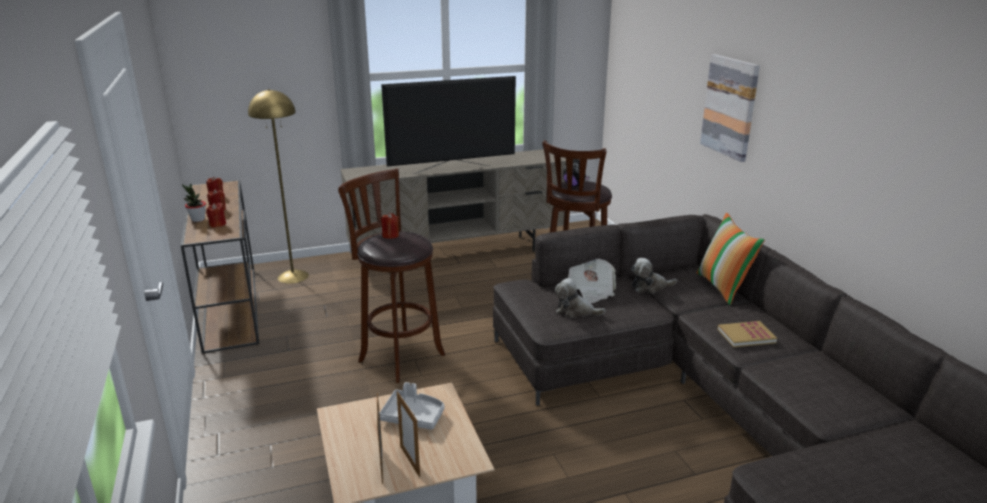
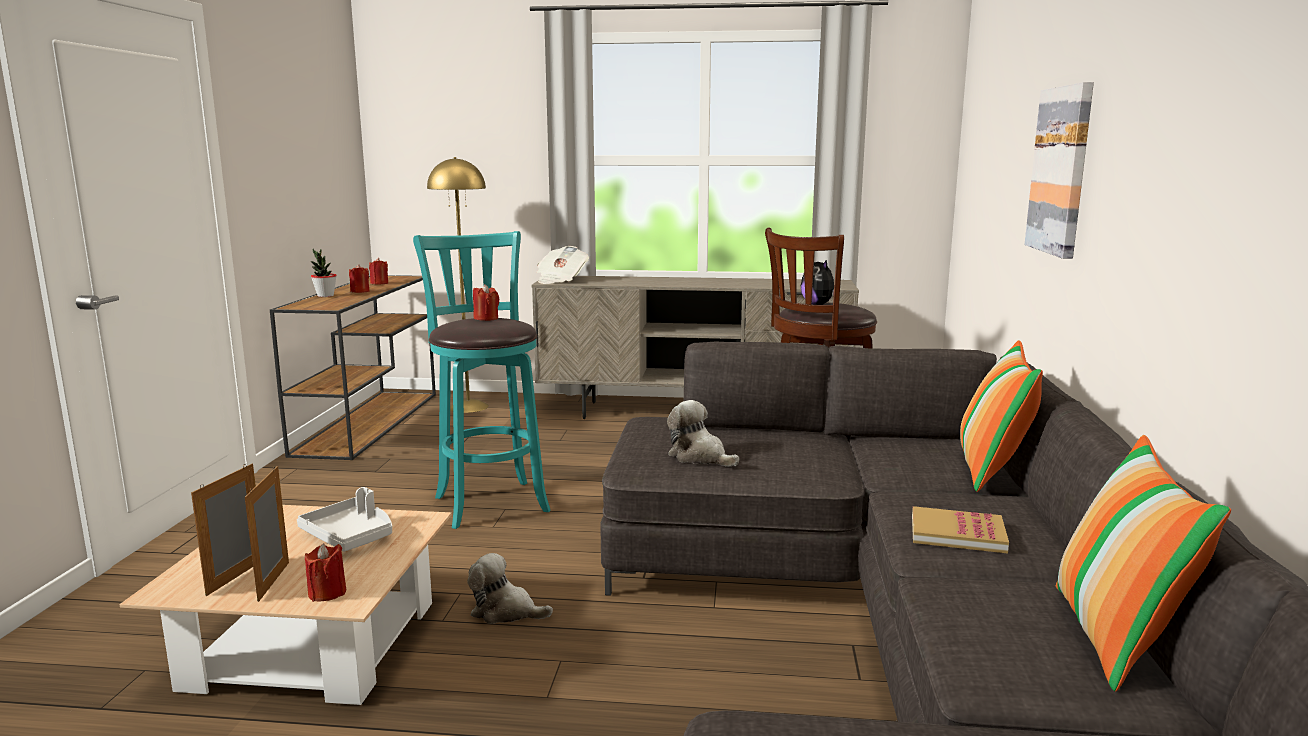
camera: 25 degrees right, 10 degrees down
(217, 224) = (336, 300): red candle -> red candle (327, 593)
(398, 356) = (490, 501): brown stool -> turquoise stool
(452, 169) = (679, 285): television -> none
(591, 291) = (755, 440): newspaper -> newspaper (560, 280)
(650, 287) = (861, 451): plush toy -> plush toy (505, 612)
(852, 380) = (1117, 637): none -> pillow

